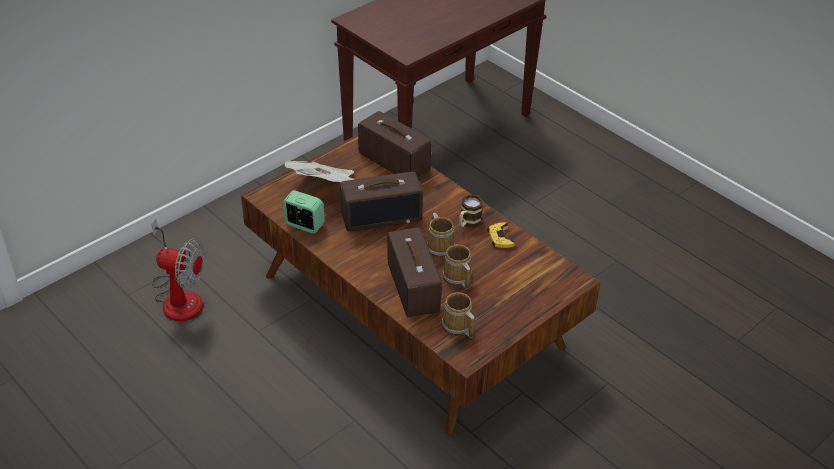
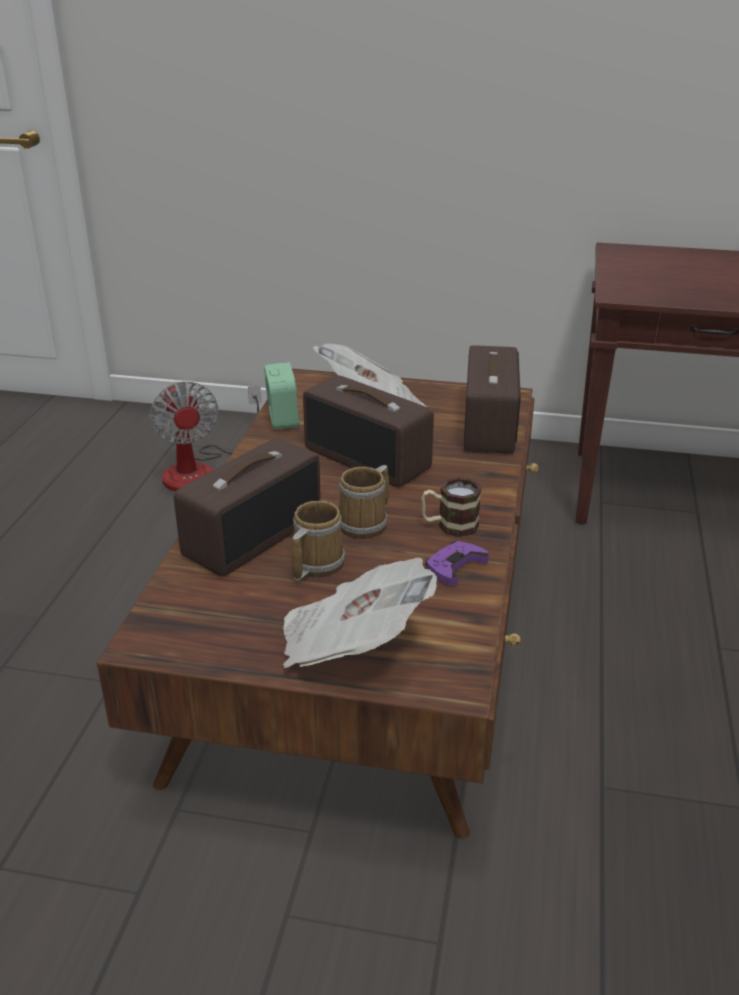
camera: 55 degrees right, 10 degrees down
(457, 327) = (205, 607): mug -> none
(500, 238) = (455, 566): yellow game controller -> purple game controller
(526, 295) = (352, 645): none -> newspaper

